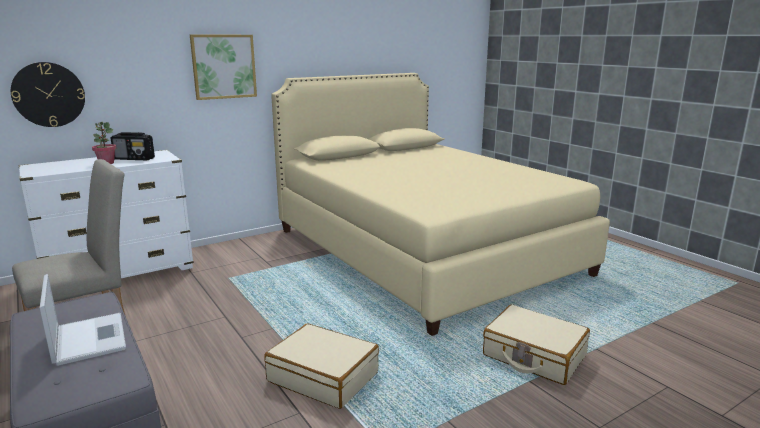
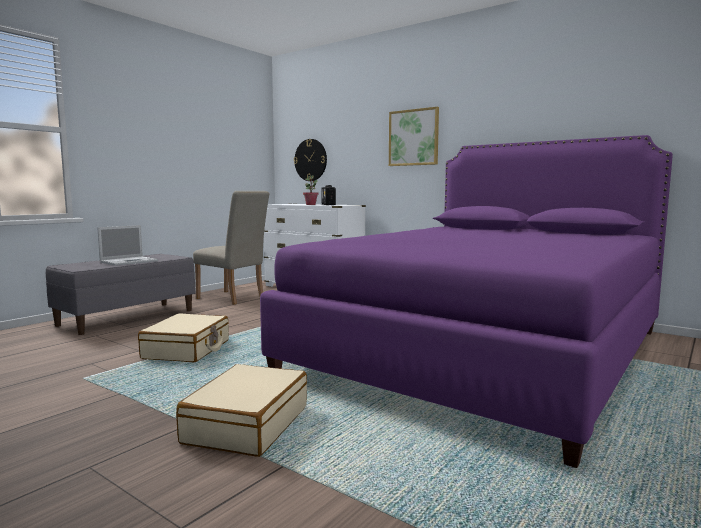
camera: 70 degrees right, 10 degrees down
(423, 251) = (484, 351): beige bed -> purple bed

